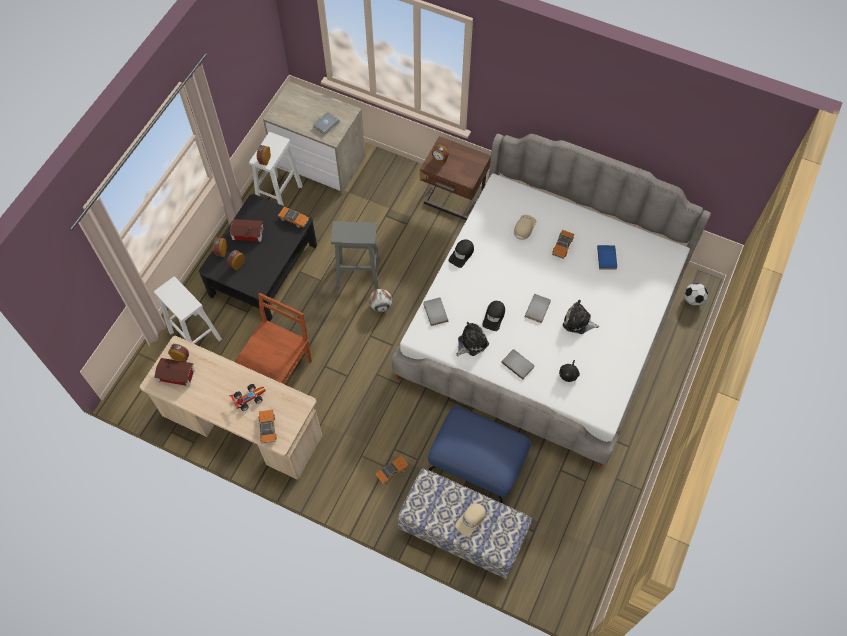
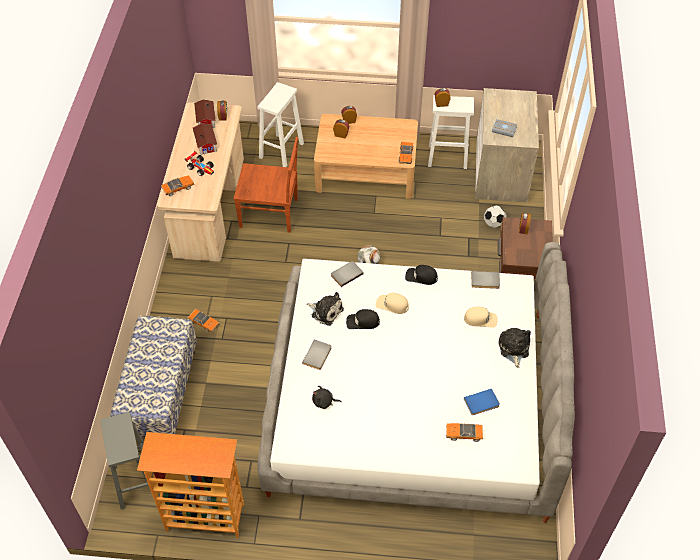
camera: 70 degrees right, 10 degrees down
(247, 233) = (375, 130): toy house -> toy house (206, 142)
(263, 269) = (366, 171): black coffee table -> beige coffee table
(359, 273) = (395, 237): grey stool -> grey stool (136, 482)
(471, 519) = (150, 371): beige cap -> beige cap (392, 305)
(478, 461) = (237, 387): blue ottoman -> none
(538, 309) = (388, 356): grey book -> grey book (485, 281)
(562, 246) = (475, 358): toy car -> toy car (463, 434)
(578, 322) = (389, 395): plush toy -> plush toy (513, 349)
(606, 524) = (205, 518): none -> bookcase
(693, 300) = (512, 544): football -> football (493, 224)

